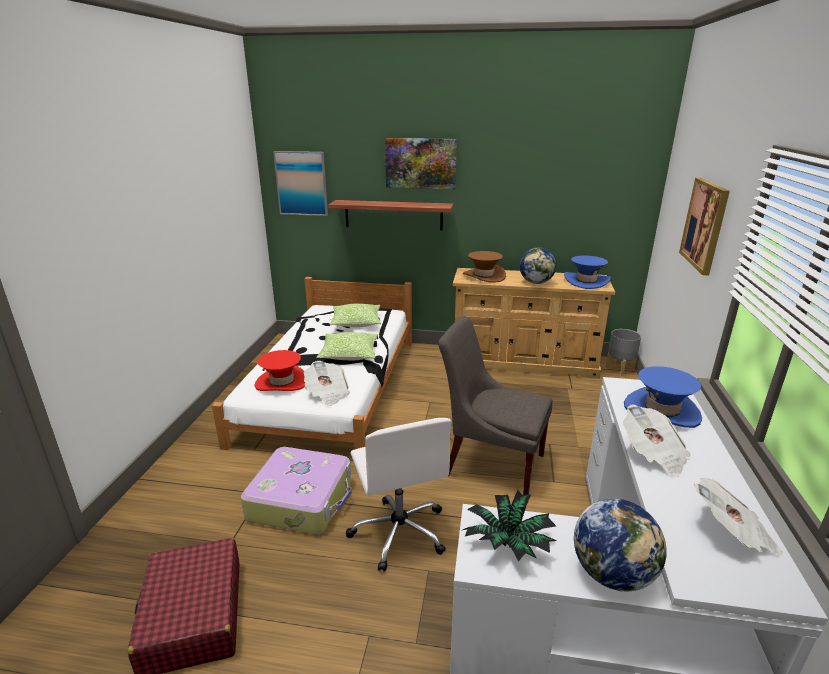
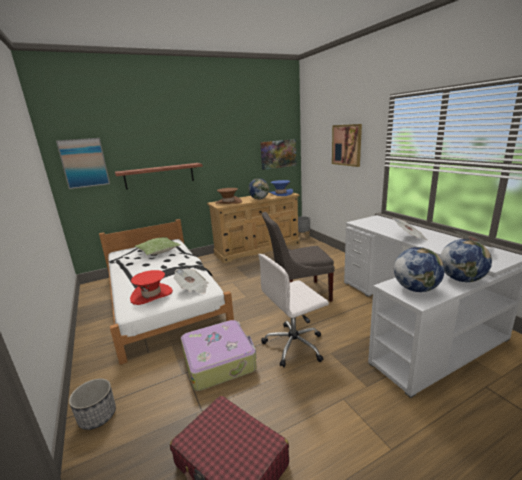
camera: 35 degrees left, 5 degrees down
(158, 492) = (98, 416): none -> planter
(349, 354) = (177, 266): pillow -> none
(399, 531) = (295, 345): white office chair -> white office chair turned 120 degrees clockwise
(421, 163) = (173, 139): picture -> picture (278, 154)
(508, 544) = (415, 289): potted plant -> globe
(661, 410) = (386, 225): blue hat -> none

